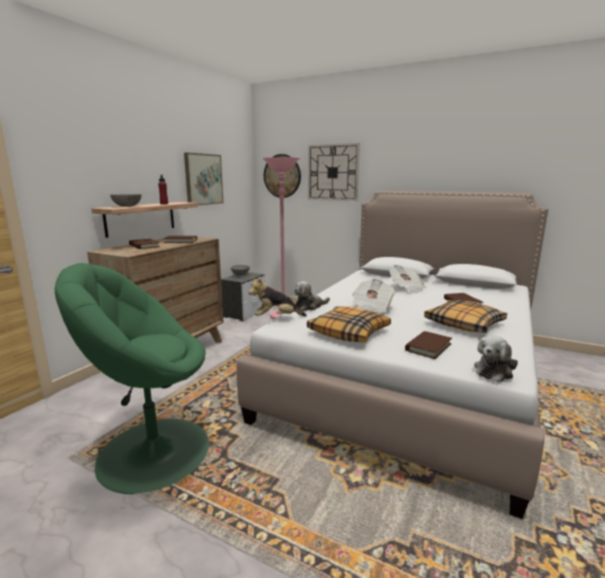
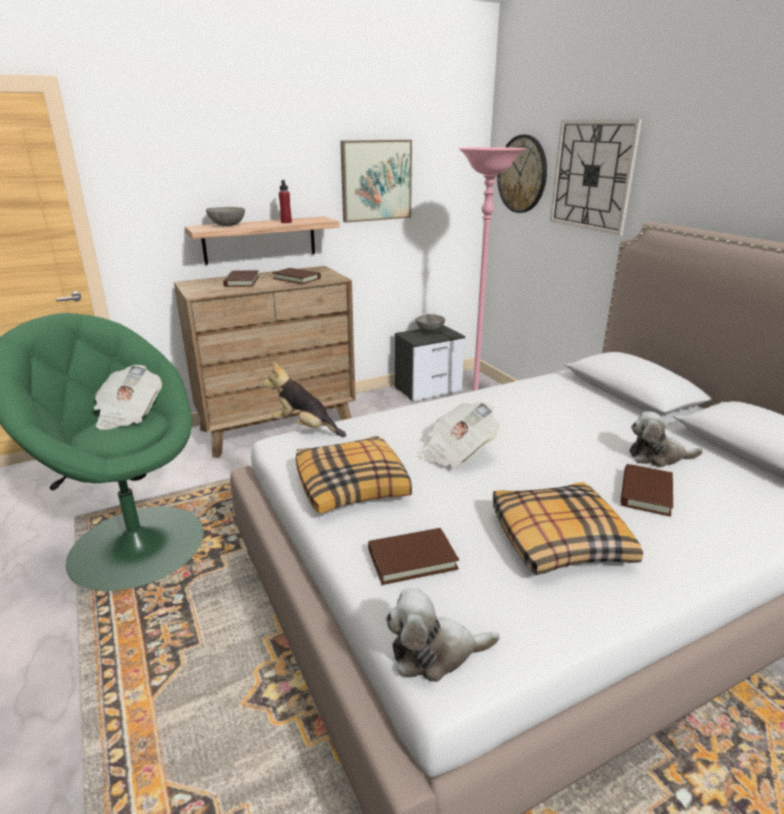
camera: 35 degrees right, 10 degrees up
(310, 306) = (381, 420): plush toy -> plush toy (657, 456)
(406, 288) = (593, 429): newspaper -> newspaper (128, 414)

